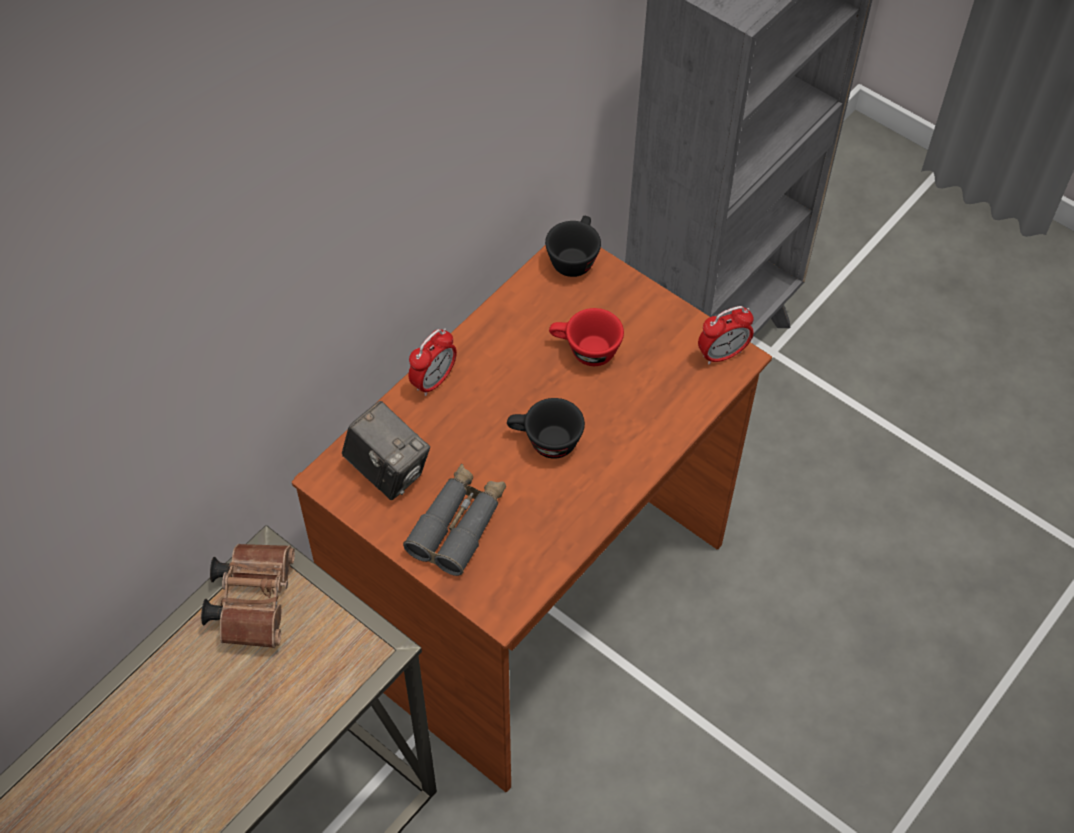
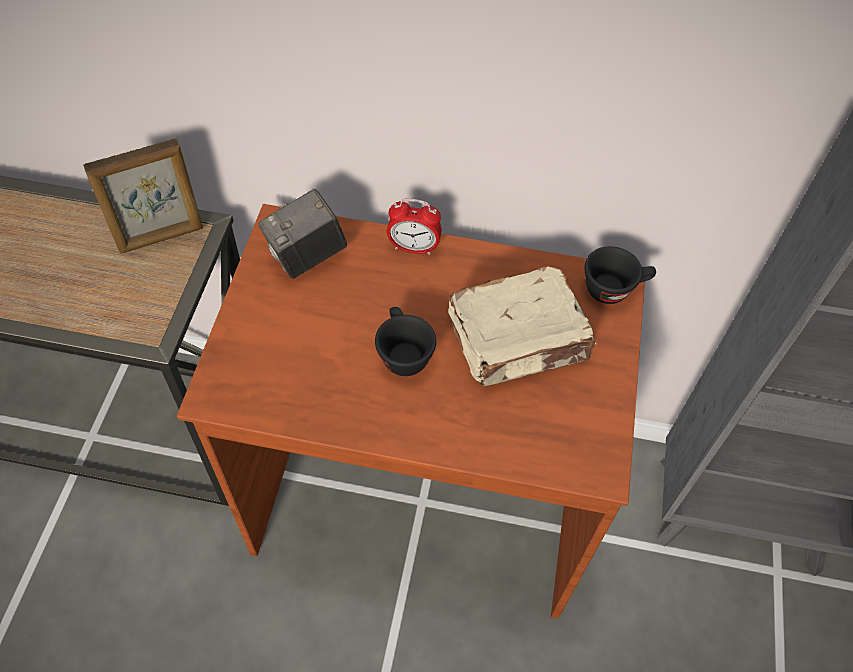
camera: 60 degrees right, 0 degrees up
(254, 600) = (161, 238): brown binoculars -> picture frame
(388, 470) = (307, 257): camera -> camera turned 45 degrees clockwise
(458, 524) = (281, 327): grey binoculars -> none
(585, 351) = (519, 340): red cup -> beige book
(722, 354) = (596, 456): alarm clock -> none

